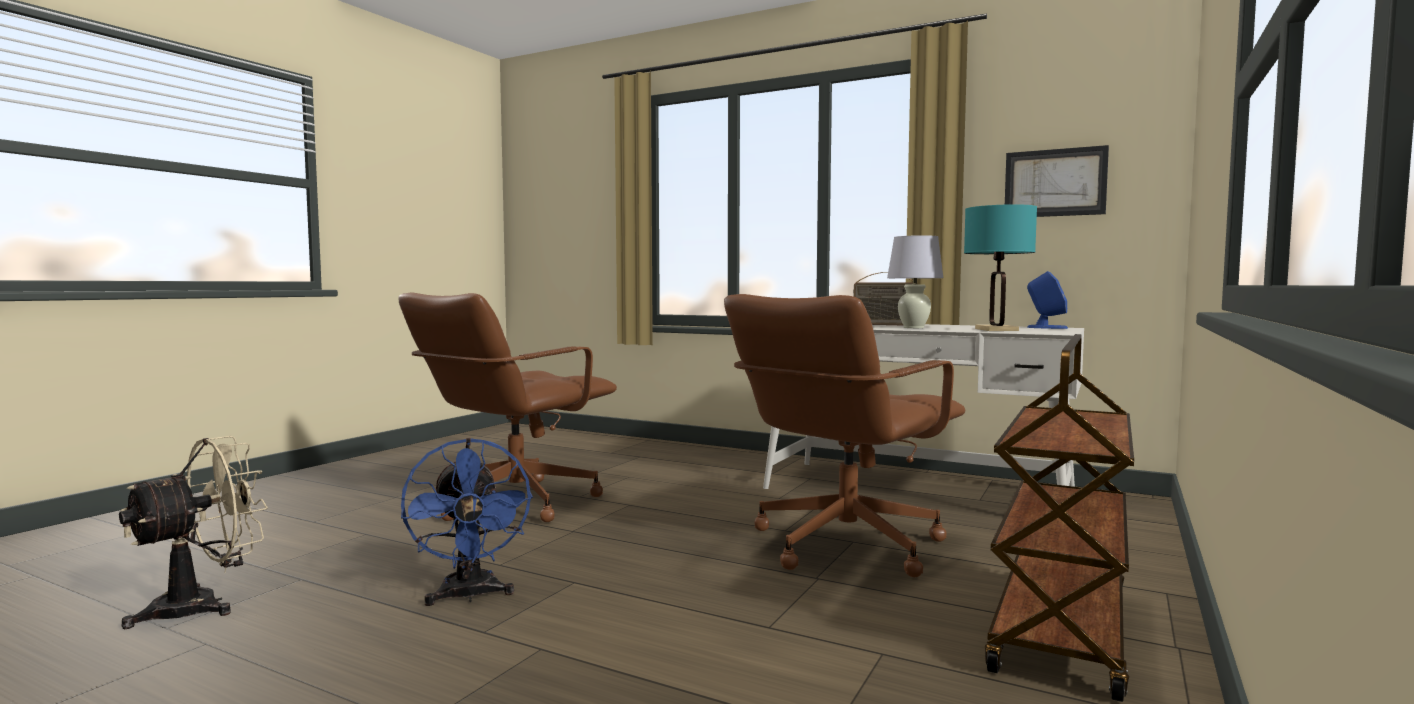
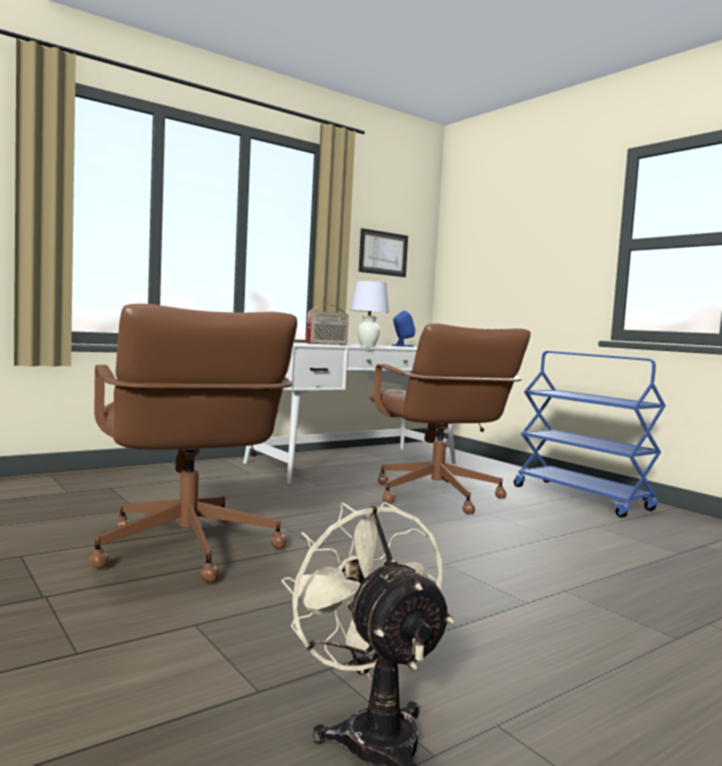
camera: 65 degrees left, 0 degrees up
(469, 596) = (449, 598): blue fan -> none
(996, 330) = (409, 347): turquoise table lamp -> none
(1063, 632) = (583, 498): brown cart -> blue cart

